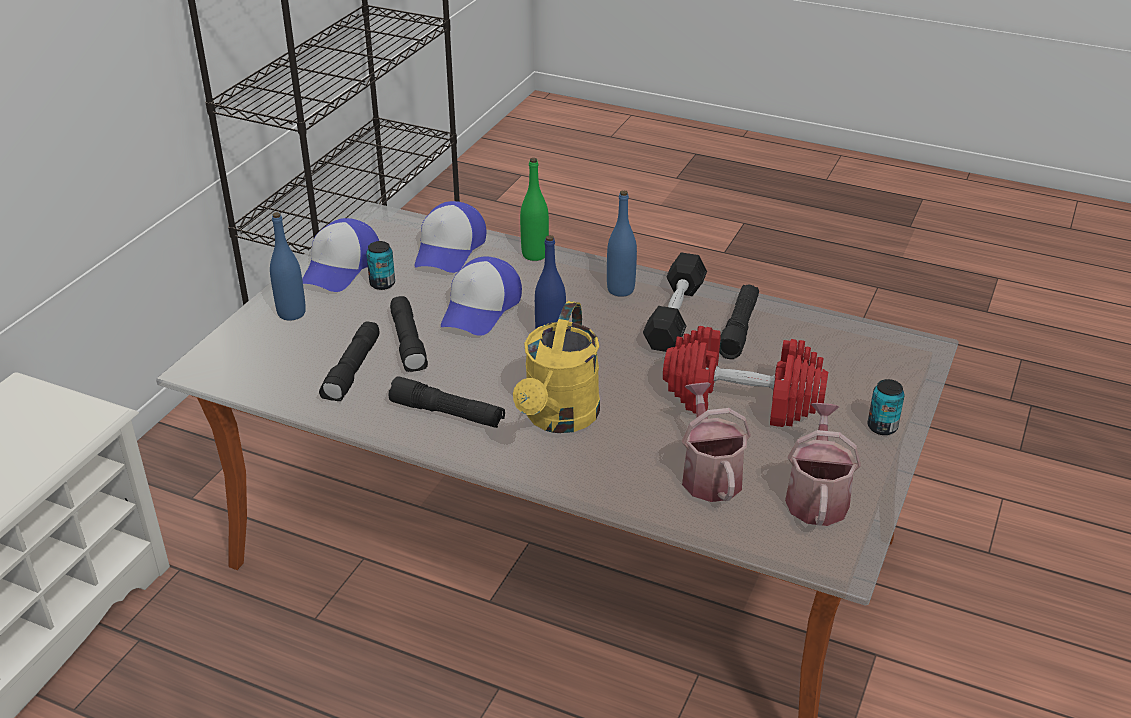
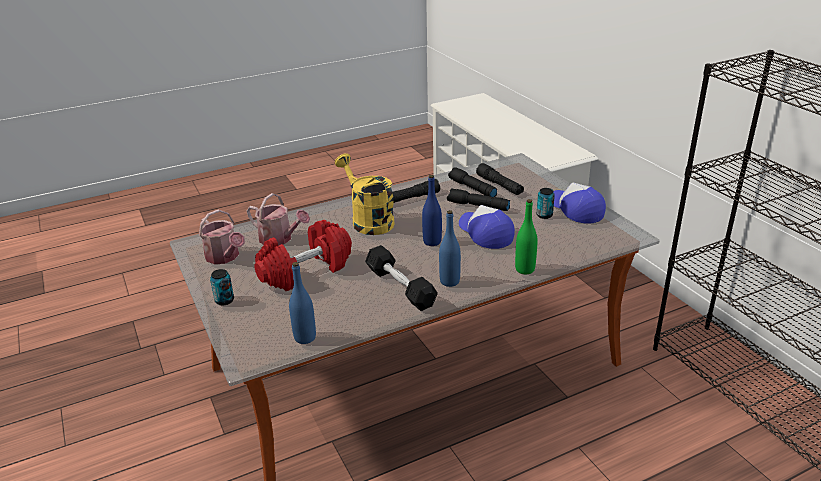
camera: 130 degrees right, 5 degrees down
(291, 313) = (541, 187): blue bottle -> blue bottle (305, 337)
(450, 249) = (562, 245): cap -> none
(739, 329) = (359, 302): black flashlight -> black flashlight (499, 185)

